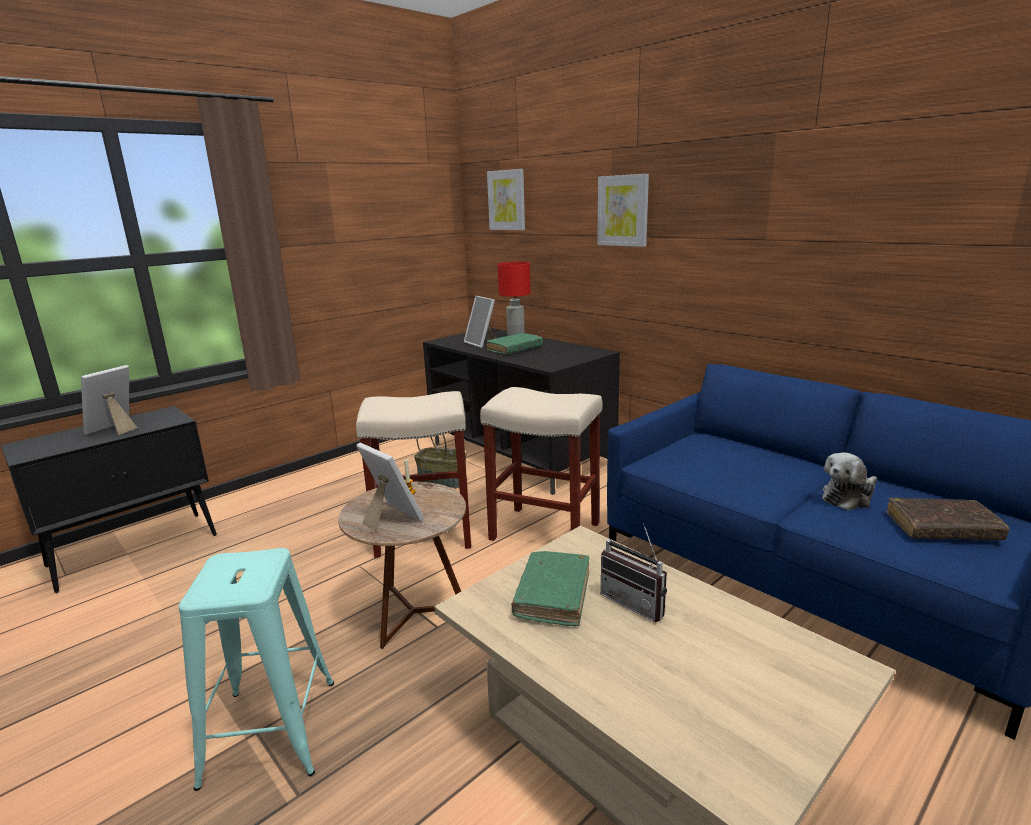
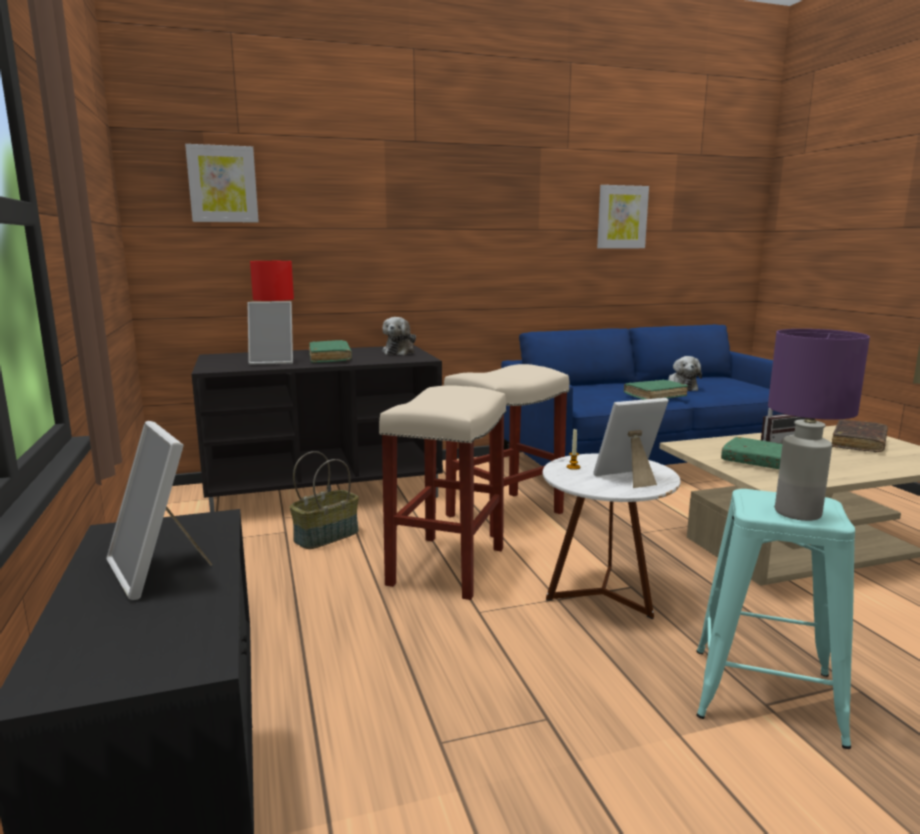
camera: 65 degrees left, 5 degrees down
(219, 578) = (796, 513): none -> purple table lamp
(414, 614) = (603, 594): brown side table -> white side table
(572, 356) = (400, 352): none -> plush toy
(623, 211) = (404, 203): picture -> picture (621, 217)
(757, 488) = (655, 396): none -> green book
(942, 528) = (729, 385): brown book -> brown book (858, 443)

